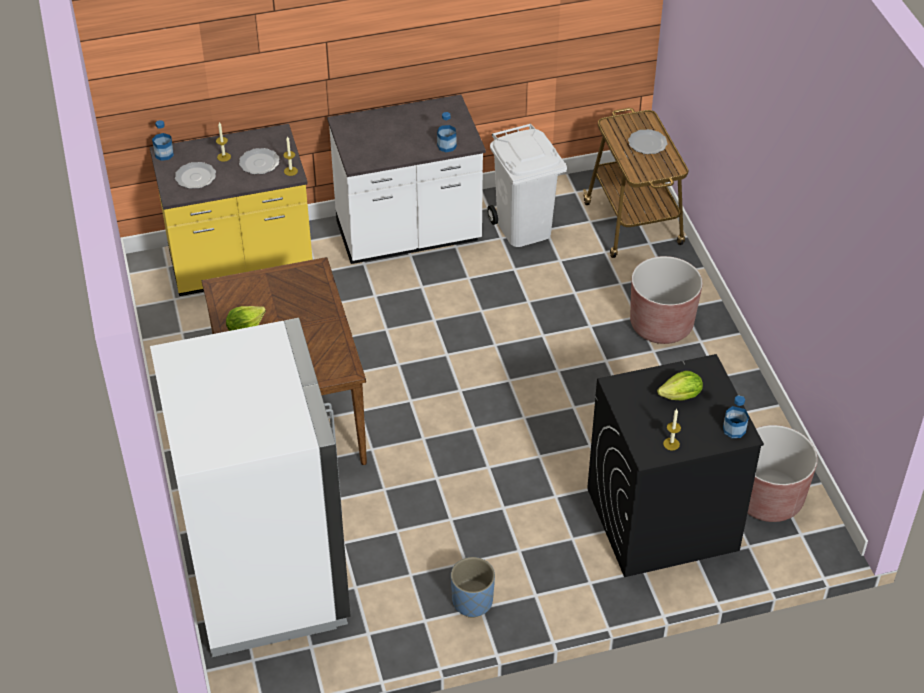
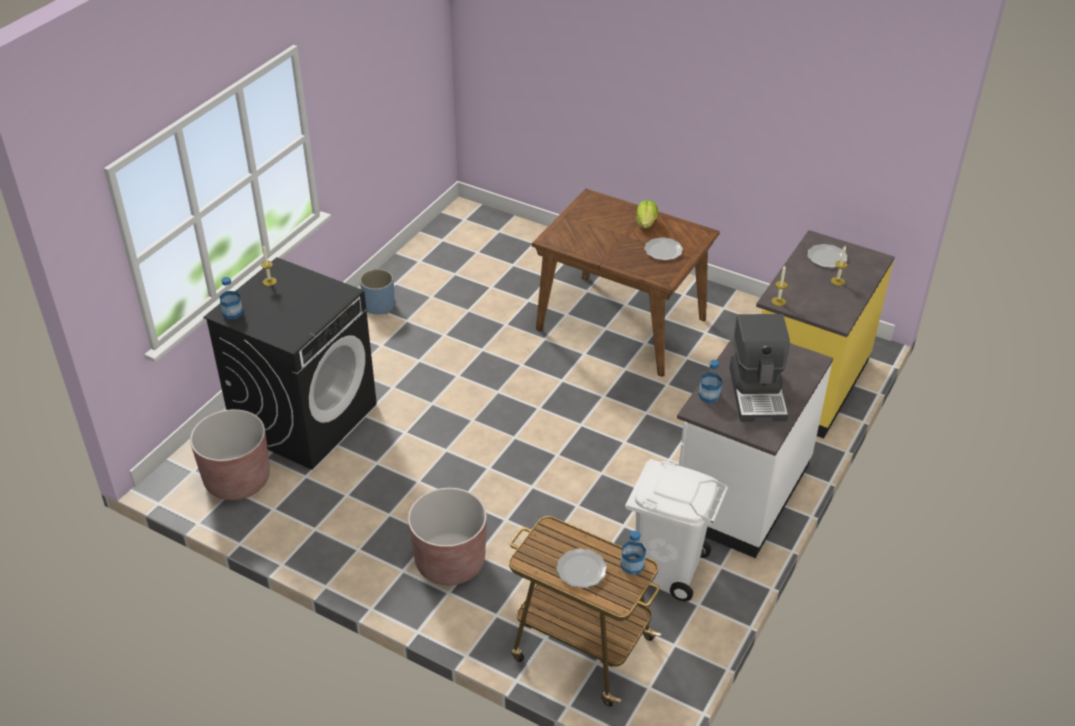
camera: 135 degrees right, 5 degrees down
(164, 154) = (875, 257): bottle -> bottle (632, 565)
(259, 163) = (808, 292): plate -> plate (663, 250)
(267, 577) = (509, 250): white fridge -> none
(413, 128) = (758, 393): none -> coffee machine
(681, 396) = (291, 311): lettuce -> none

